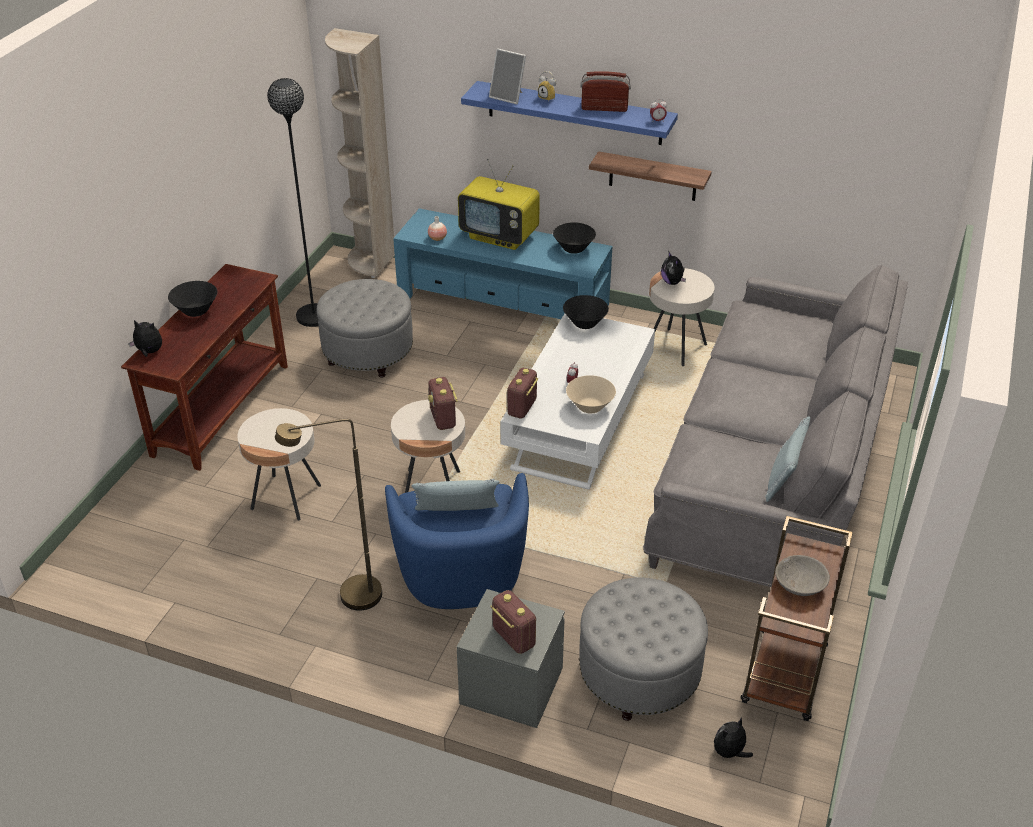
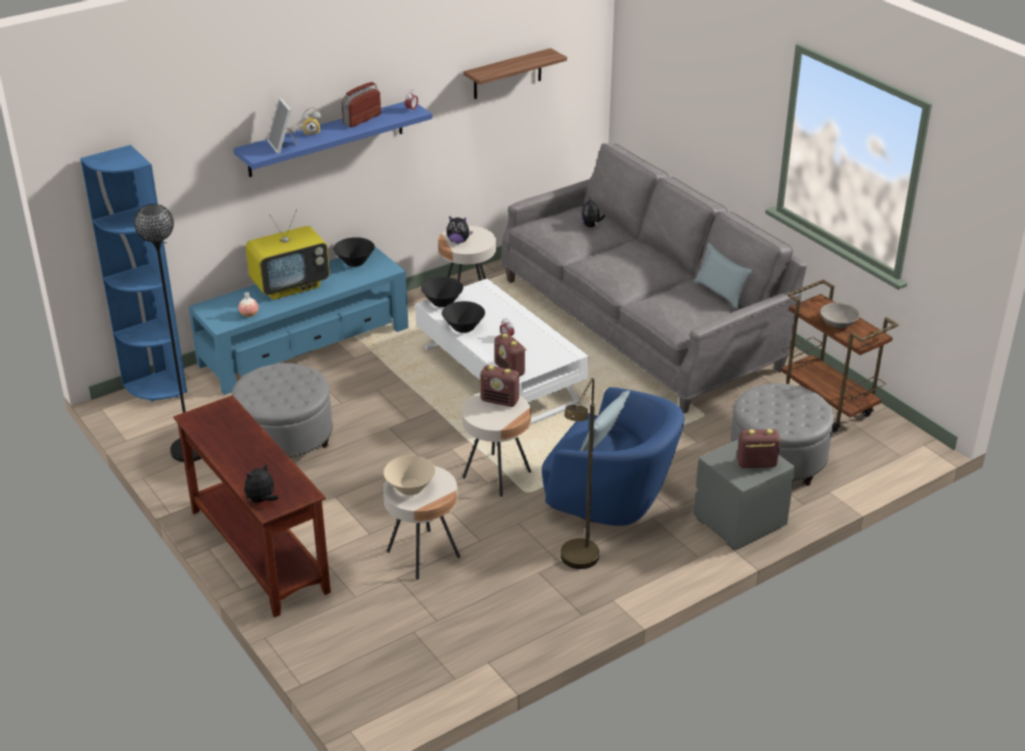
camera: 55 degrees left, 5 degrees down
(196, 311) = (229, 455): black bowl -> black bowl (463, 328)
(368, 266) = (156, 393): beige bookcase -> blue bookcase
(508, 97) = (283, 145): picture frame -> picture frame turned 90 degrees clockwise
(590, 406) = (542, 341): beige bowl -> beige bowl (410, 488)
(653, 176) = (398, 165): shelf -> shelf (507, 74)
(729, 753) = (869, 456): plush toy -> plush toy (591, 226)

